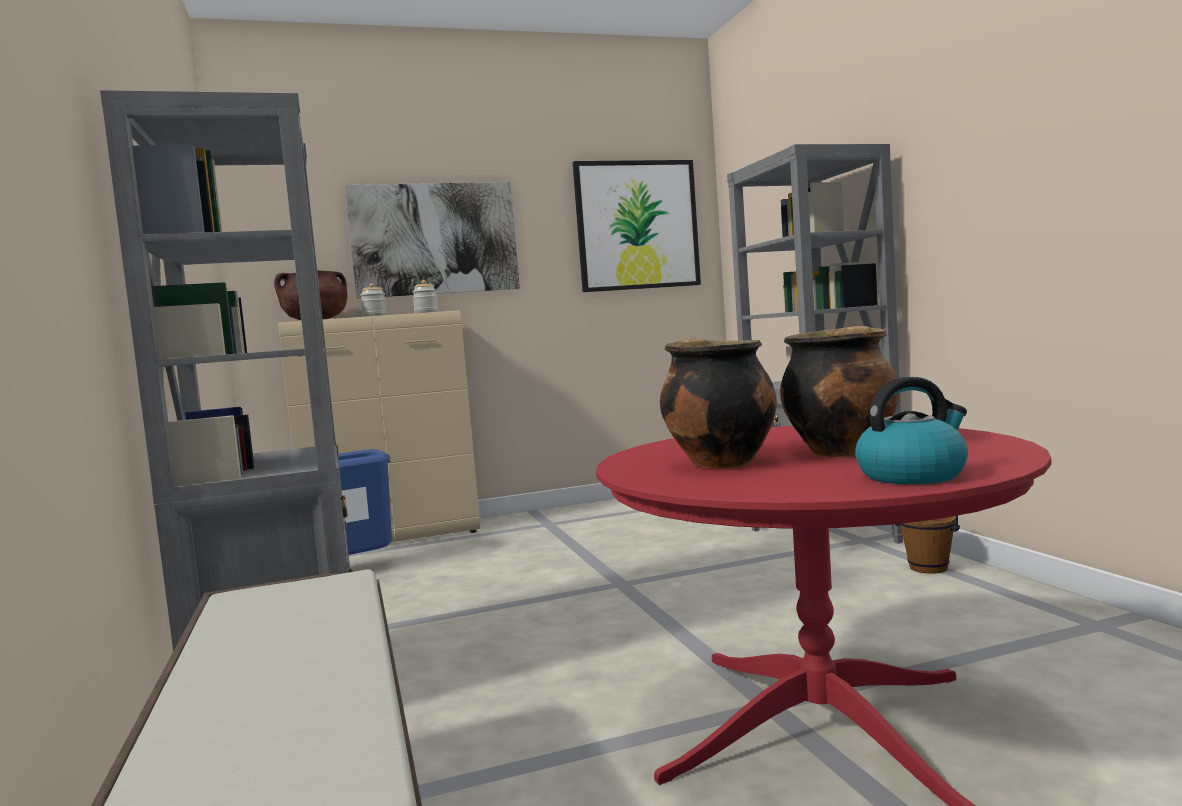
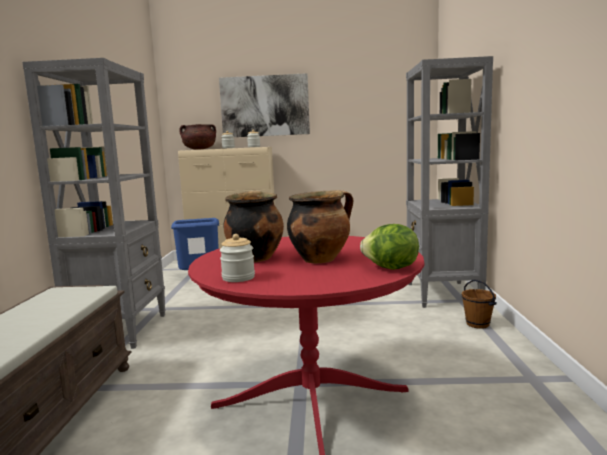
camera: 20 degrees right, 5 degrees up
(637, 225) = (382, 97): picture -> none
(780, 486) = (238, 278): none -> jar
(912, 475) = (303, 282): kettle -> none
(994, 447) = (391, 268): none -> lettuce

